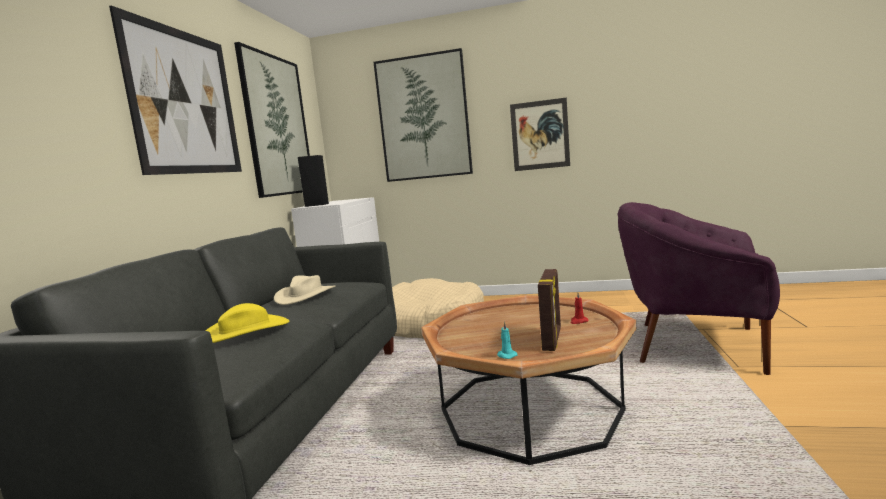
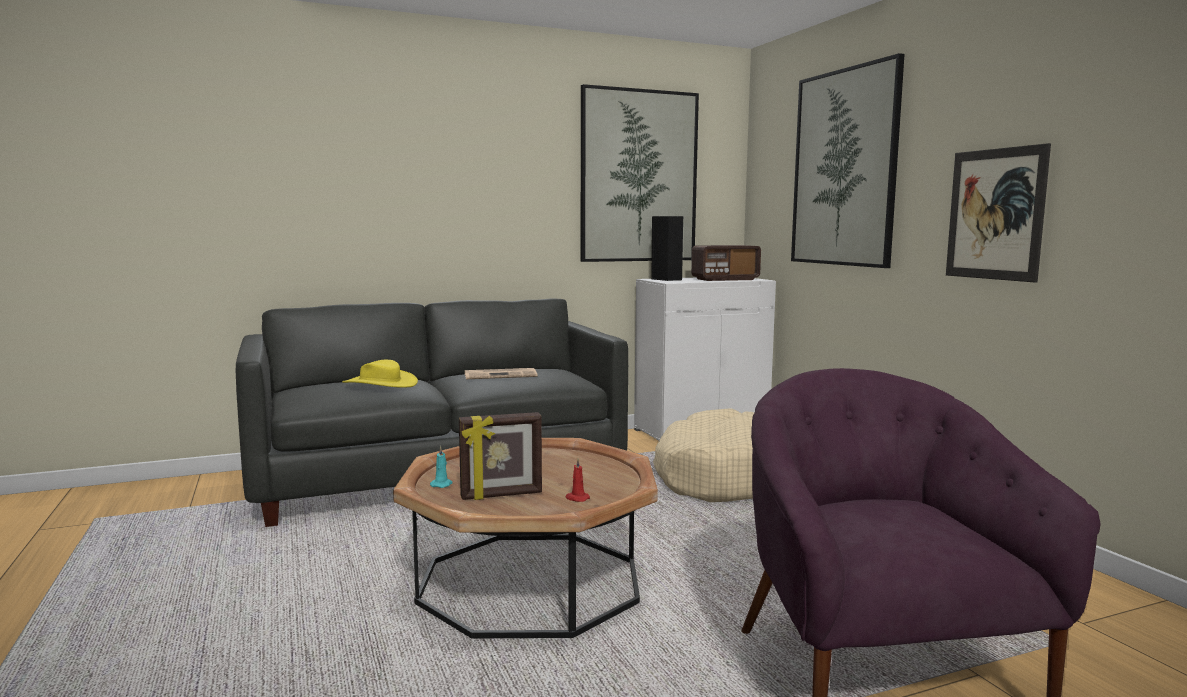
camera: 55 degrees right, 0 degrees up
(185, 102) = (488, 160): picture -> none
(305, 295) = (501, 375): beige hat -> newspaper
(346, 200) = (725, 279): none -> radio

